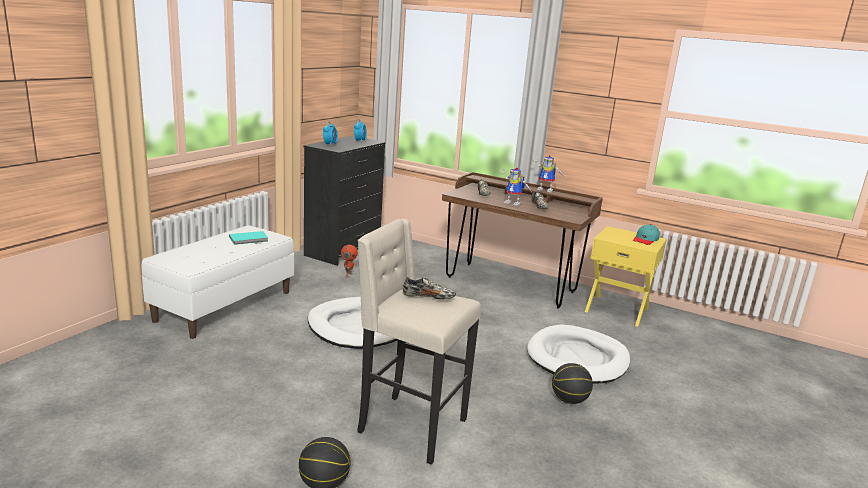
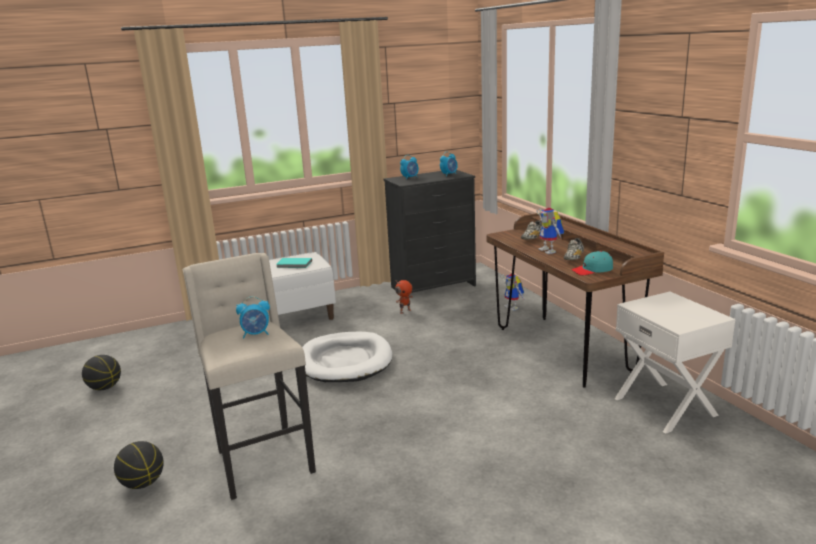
camera: 40 degrees right, 0 degrees up
(428, 297) = (256, 334): shoe -> alarm clock
(546, 190) = (603, 237): toy robot -> toy robot (513, 307)
(569, 400) = (444, 489): basketball -> basketball (105, 387)
(577, 358) = (522, 449): white dog bed -> none
(617, 310) = (666, 406): yellow nightstand -> white nightstand
(645, 240) = (694, 316): turquoise cap -> turquoise cap (592, 270)

